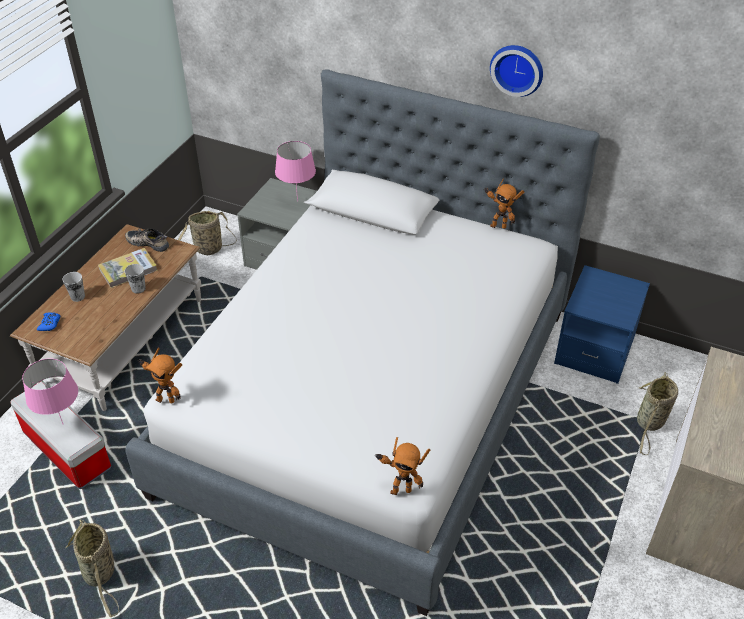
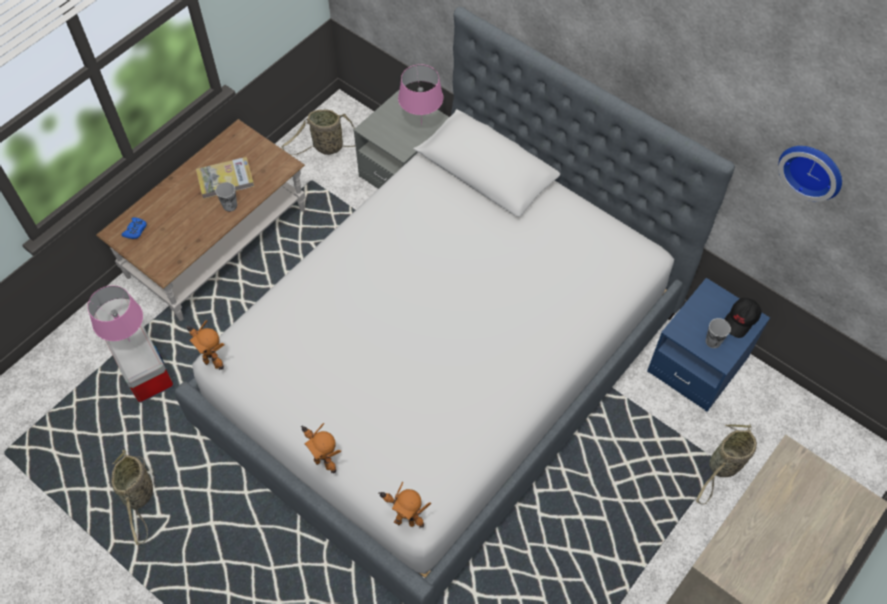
camera: 15 degrees right, 15 degrees up
(78, 297) = (169, 203): cup -> cup (713, 341)
(149, 242) = (254, 149): shoe -> none
(498, 225) = (615, 220): toy robot -> toy robot (324, 462)
(517, 69) = (660, 71): wall clock -> wall clock (812, 169)
(627, 289) = (740, 320): none -> black cap

